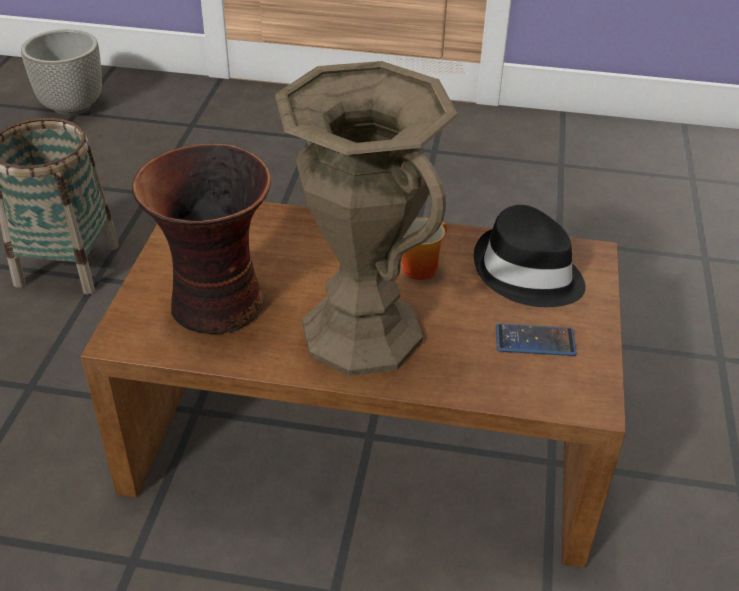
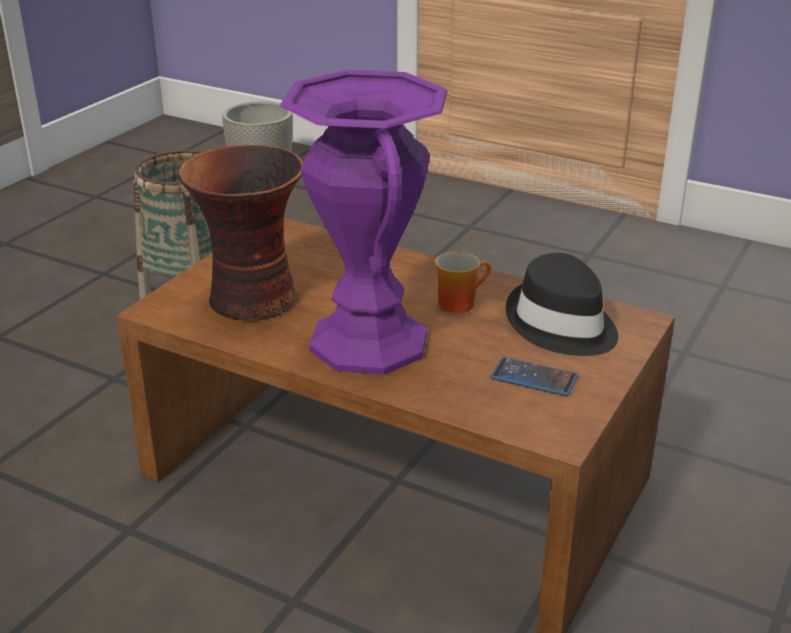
camera: 20 degrees right, 10 degrees down
(361, 333) = (368, 342): brown vase -> purple vase

